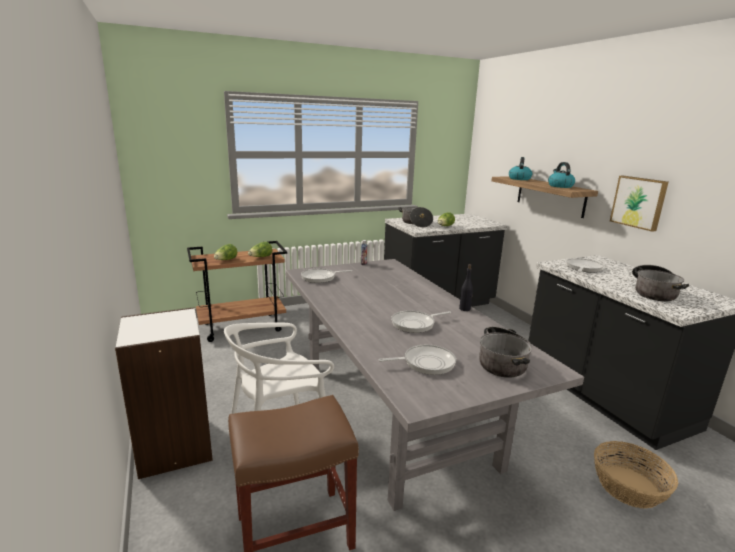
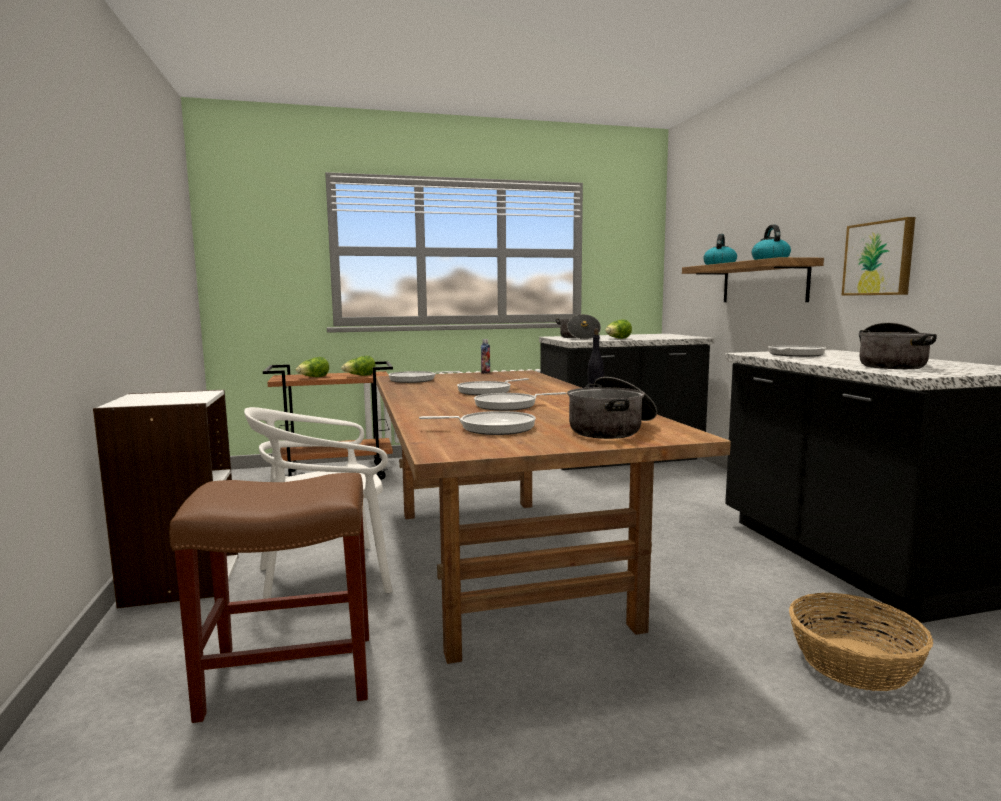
camera: 10 degrees right, 10 degrees down
(385, 299) = (487, 391): none -> frying pan
(393, 413) = (500, 562): grey dining table -> brown dining table

